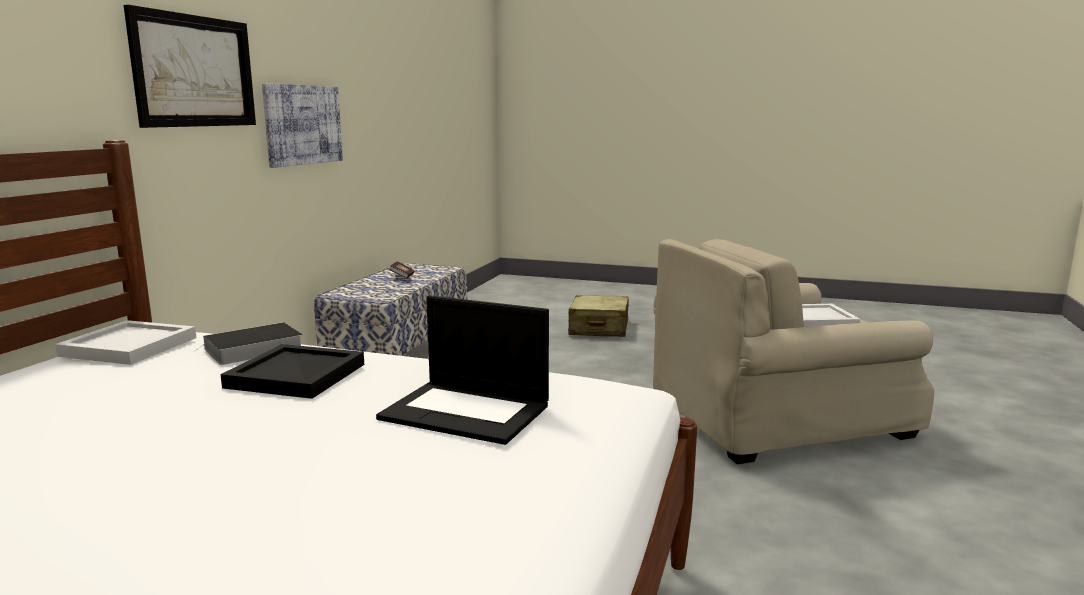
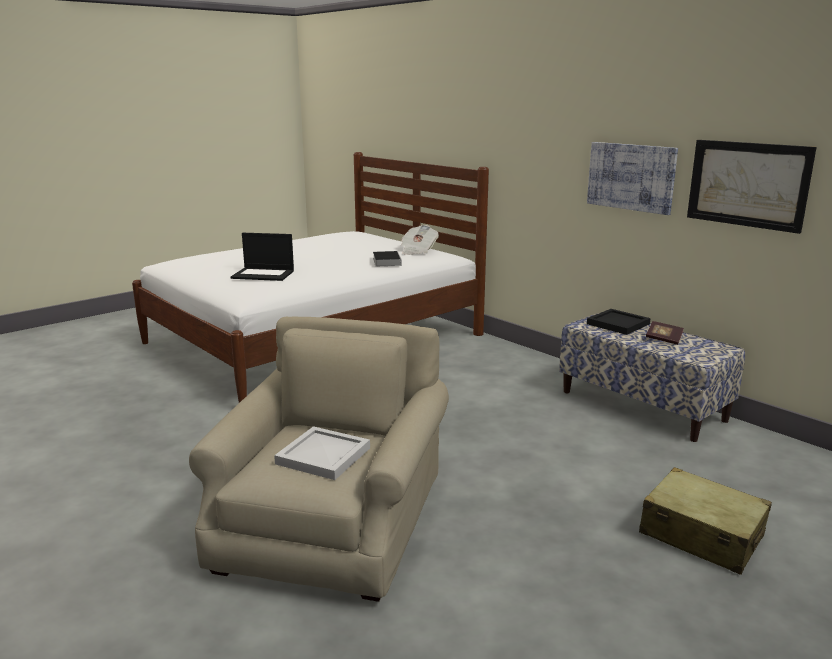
camera: 120 degrees right, 5 degrees up
(131, 346) = (418, 251): white tray -> newspaper
(194, 71) = (544, 133): picture -> picture (748, 184)
(296, 376) = (339, 263): black tray -> black tray (617, 324)
(467, 412) = (264, 274): laptop -> laptop turned 135 degrees counterclockwise

